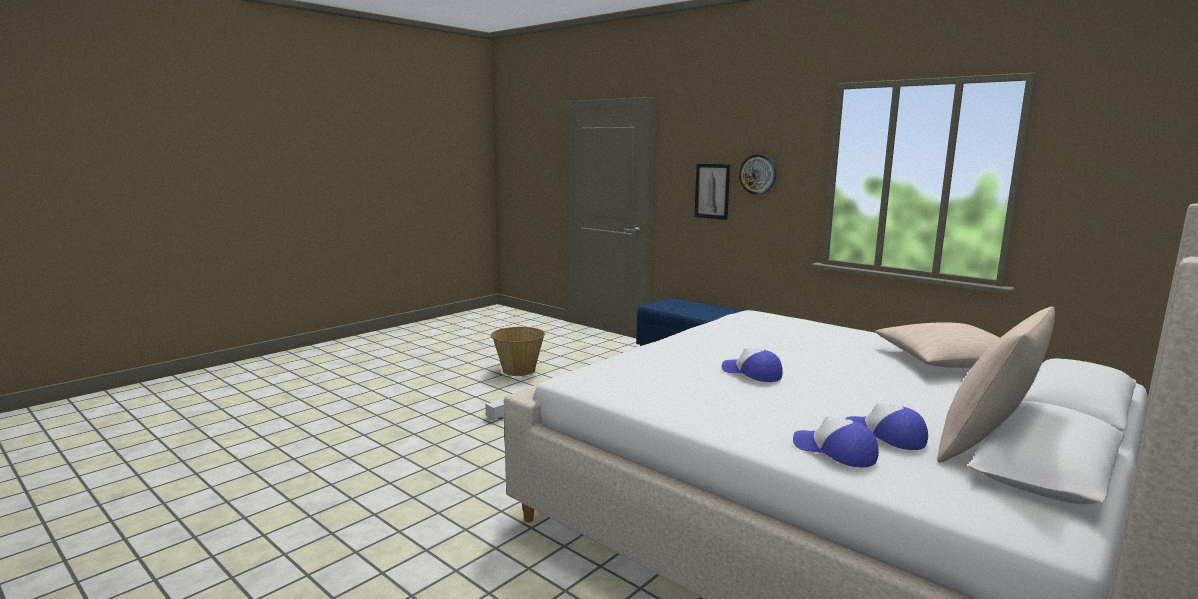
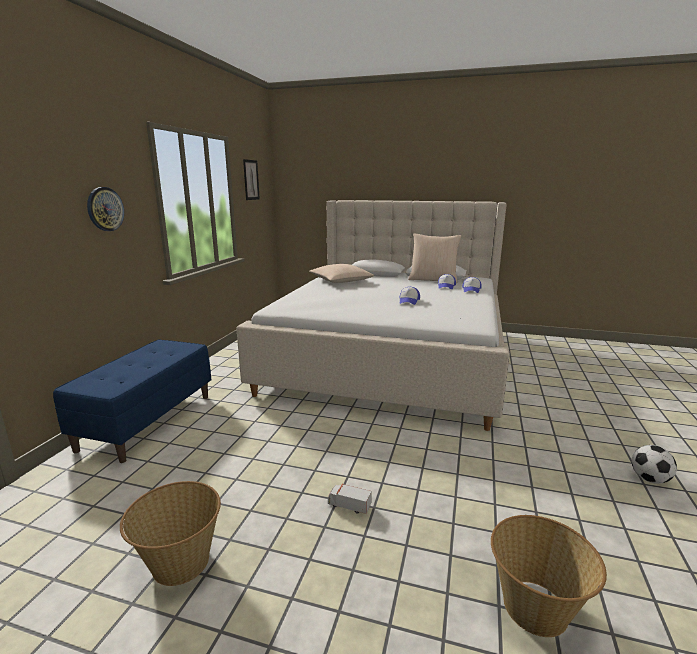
camera: 115 degrees left, 5 degrees up
(302, 586) = (649, 479): none -> football
(343, 444) = (535, 608): none -> basket
(712, 191) = (59, 236): picture -> picture (251, 180)

